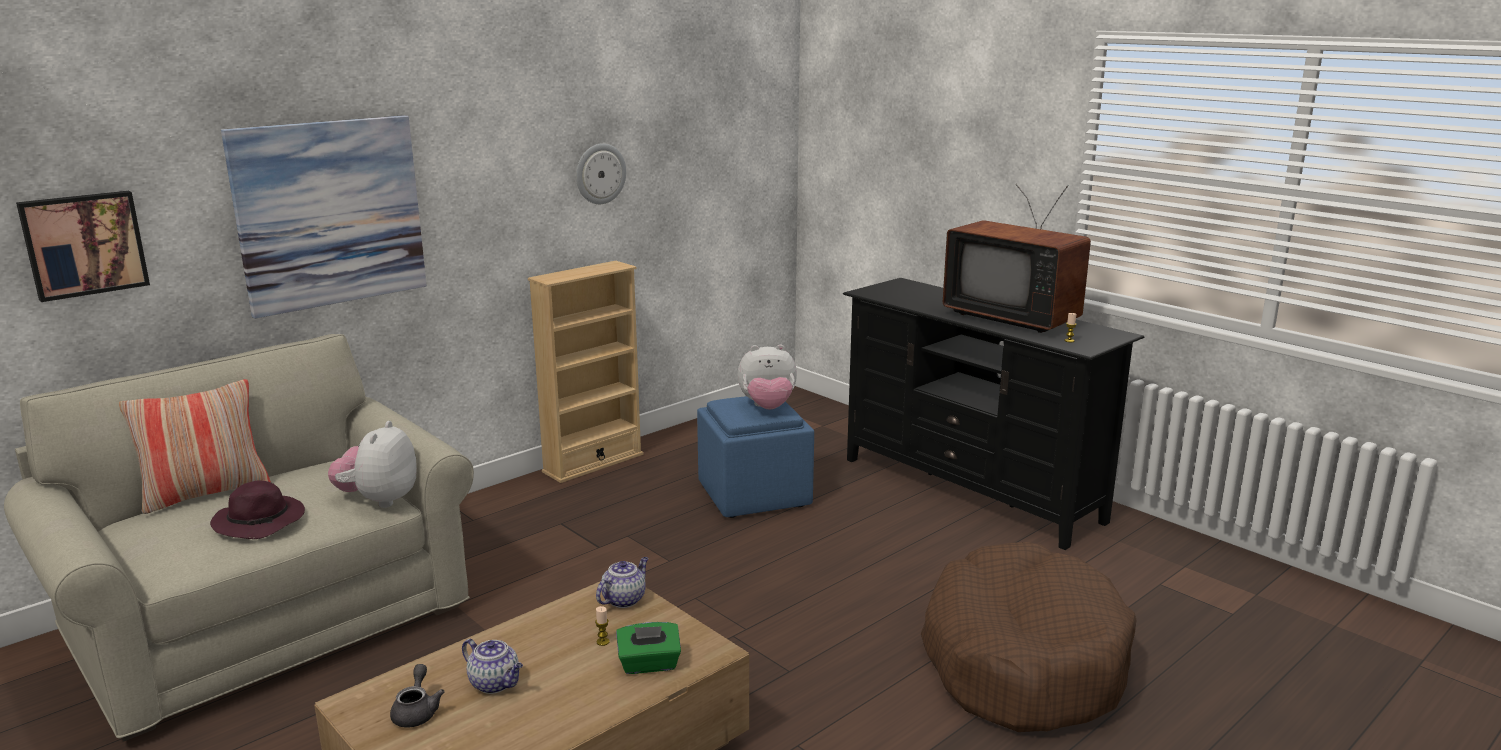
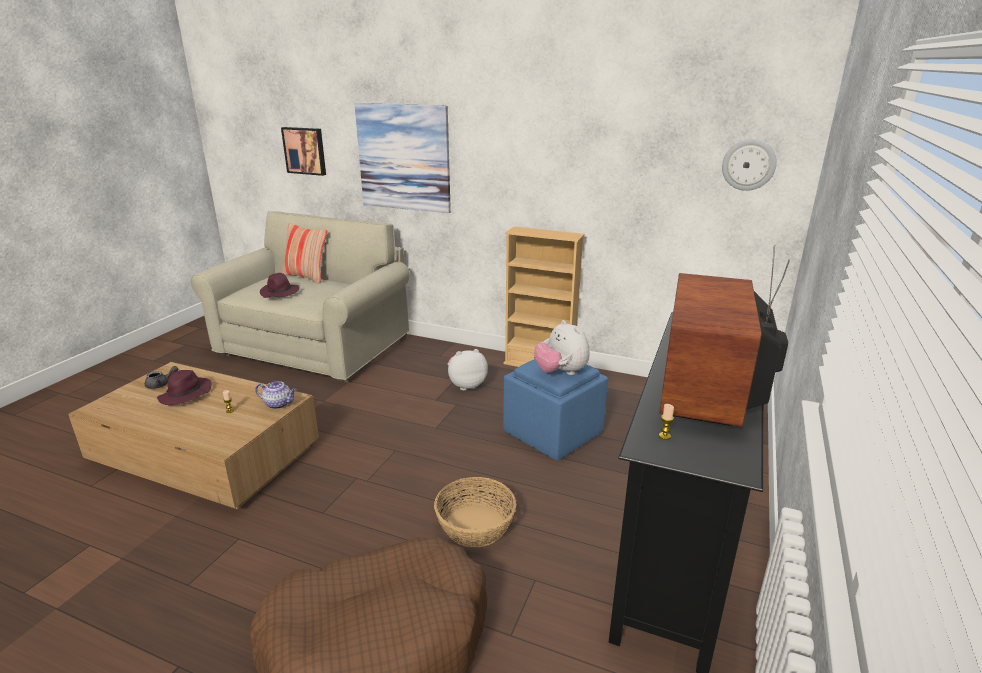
camera: 65 degrees right, 5 degrees up
(379, 500) = (321, 307): plush toy -> plush toy (466, 385)
(495, 683) = (186, 395): teapot -> purple hat
(600, 173) = (582, 166): wall clock -> wall clock (748, 165)
(649, 664) = (206, 431): green tissue box -> none
(883, 575) = (476, 525): none -> basket

